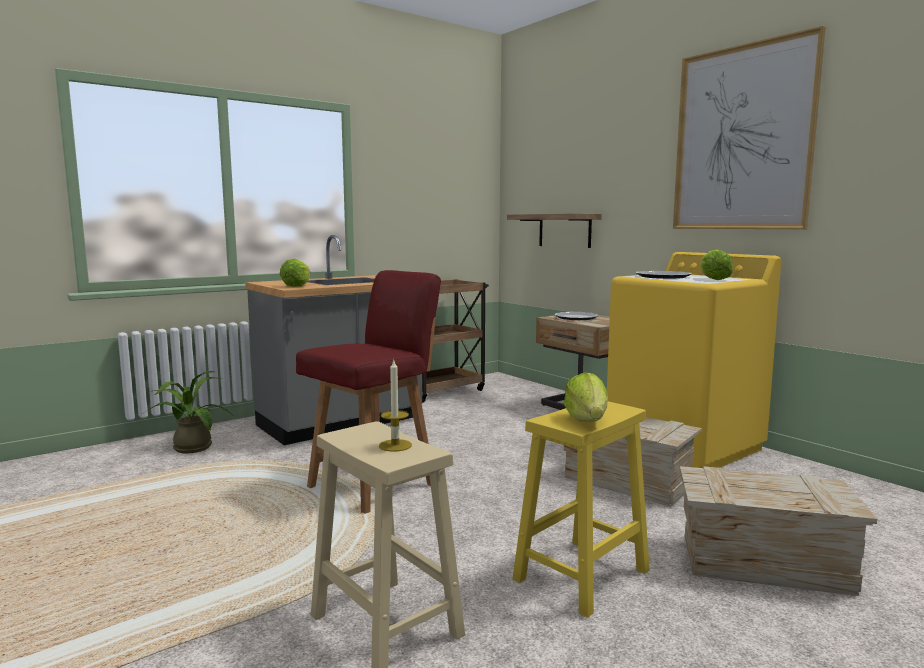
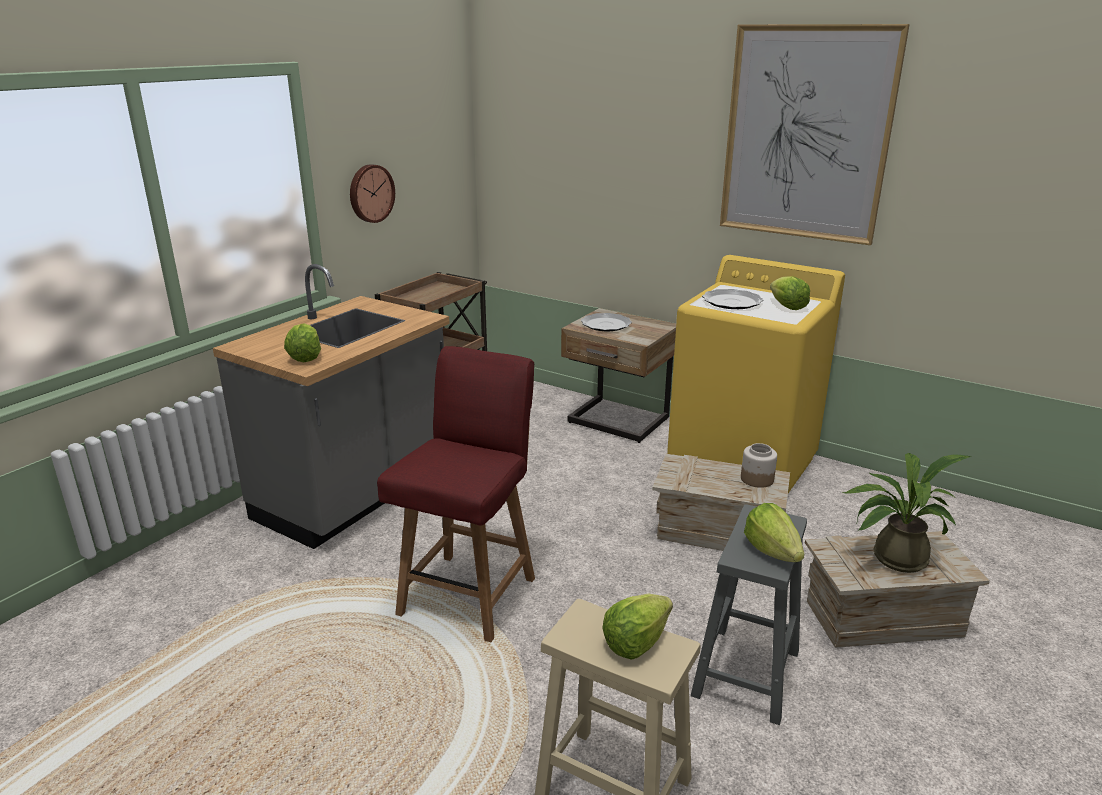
camera: 20 degrees left, 15 degrees up
(190, 447) = (191, 577): potted plant -> potted plant (892, 558)
(395, 445) = (636, 642): candle -> lettuce
(401, 207) = (370, 193): none -> wall clock
(564, 230) = (574, 209): shelf -> none
(580, 576) = (746, 674): yellow stool -> grey stool
(662, 427) = (756, 479): none -> jar

